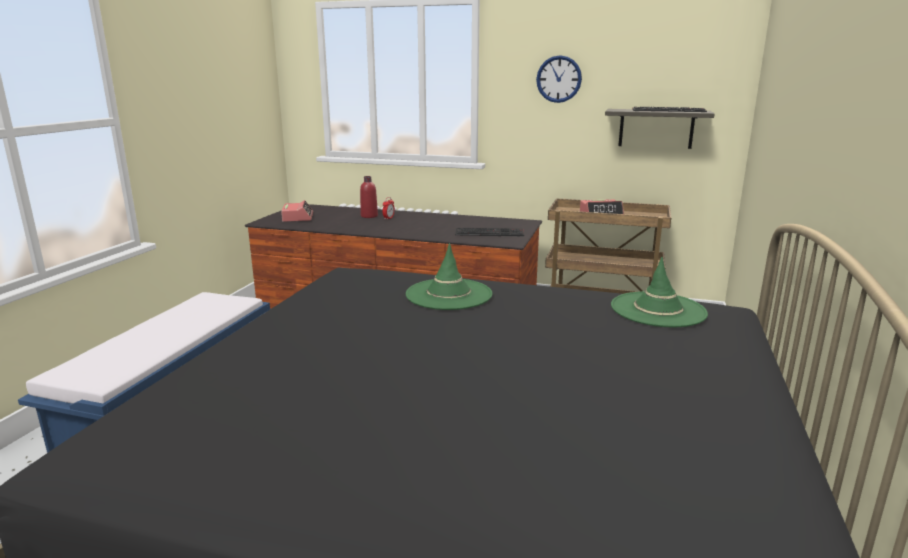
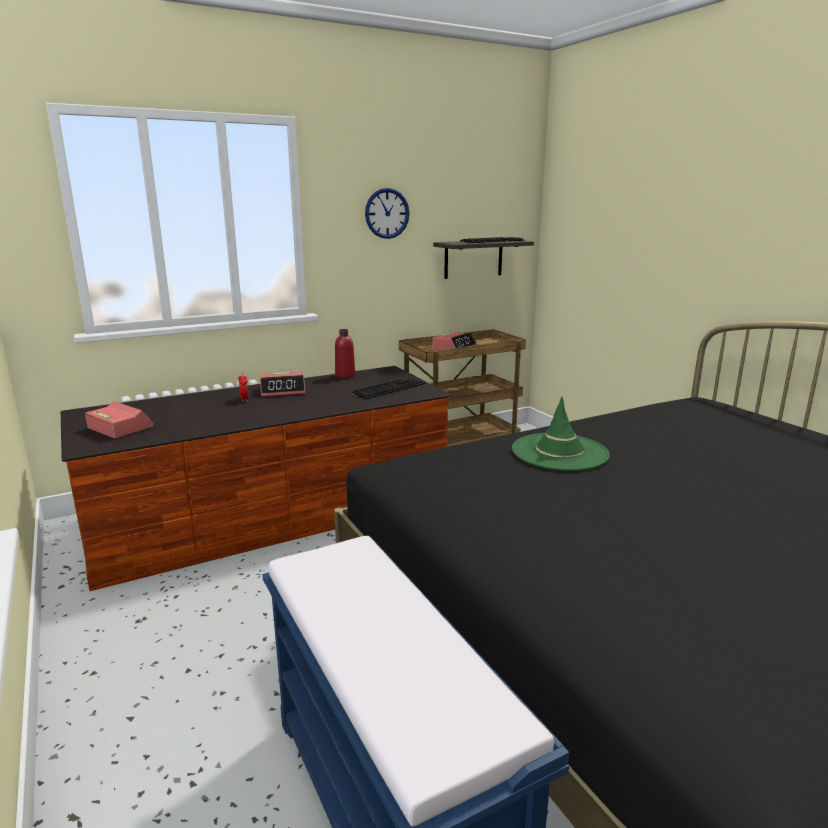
camera: 45 degrees left, 0 degrees up
(369, 216) = (213, 403): red bottle -> red bottle (345, 376)
(422, 219) = (283, 391): none -> alarm clock
(658, 310) = (692, 413): green hat -> none

